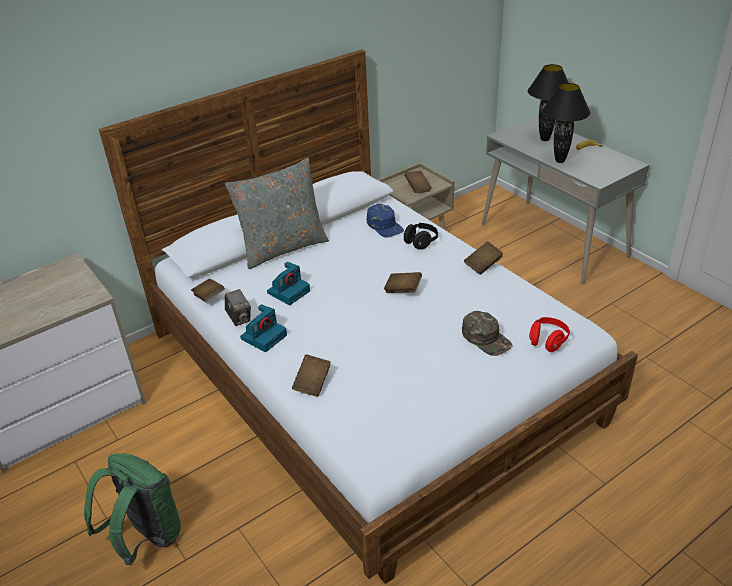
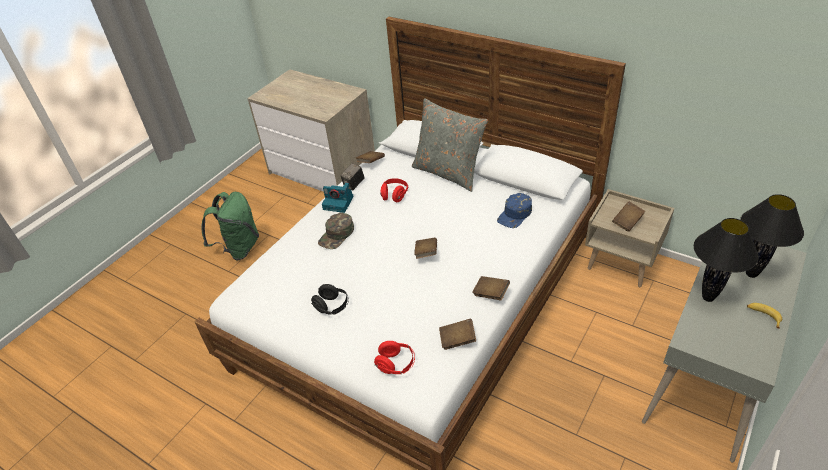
camera: 70 degrees right, 5 degrees up
(289, 291) = (394, 195): camera -> red headphones
(312, 383) = (298, 242): brown book -> brown book (457, 340)
(421, 242) = (503, 244): black headphones -> black headphones (332, 307)
(486, 338) = (384, 322): green cap -> green cap (337, 235)

